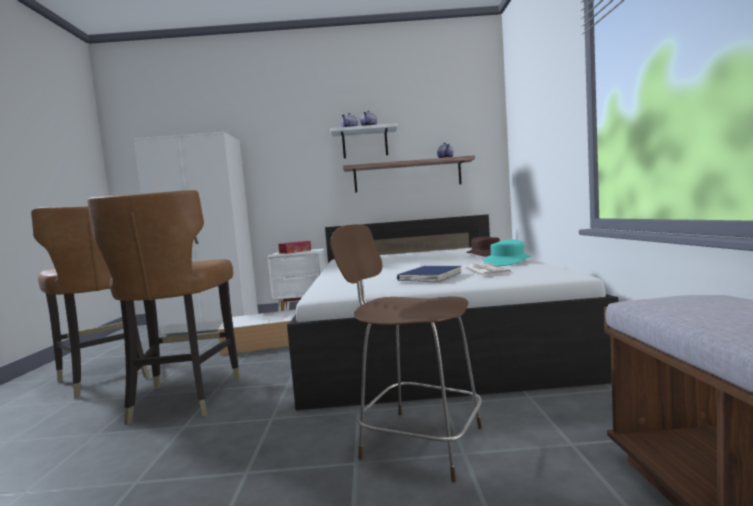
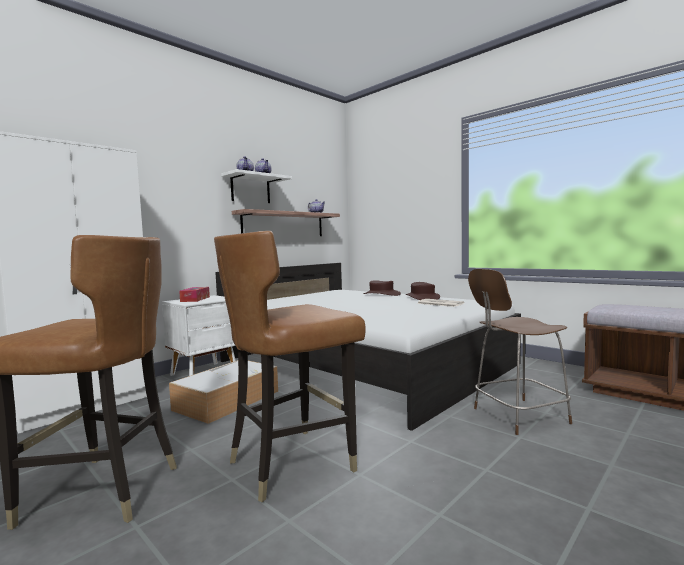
camera: 45 degrees left, 0 degrees up
(184, 399) = (292, 462): brown chair -> brown chair turned 105 degrees clockwise
(430, 277) = (425, 310): blue book -> none
(507, 262) = (422, 298): turquoise hat -> brown hat

